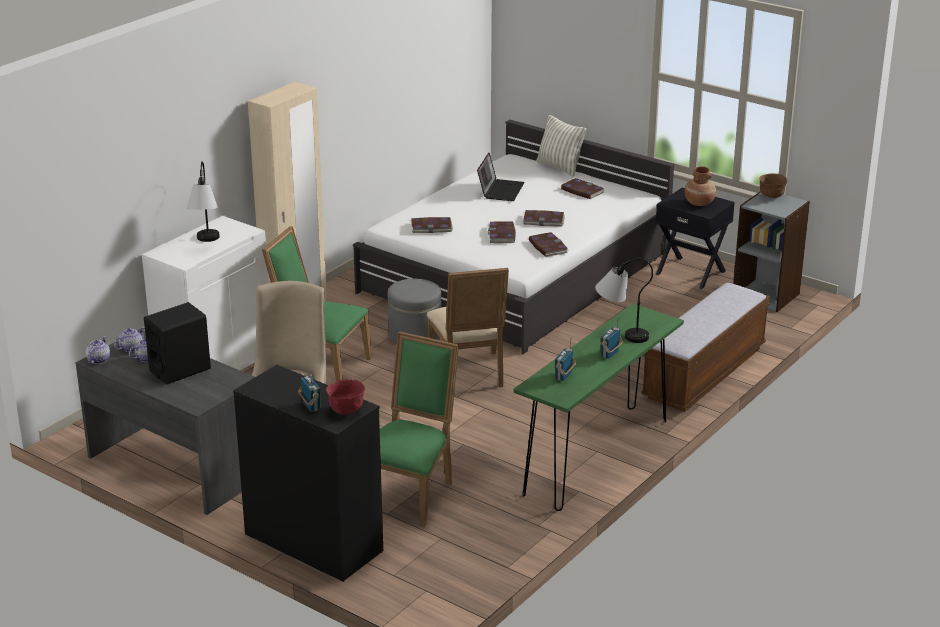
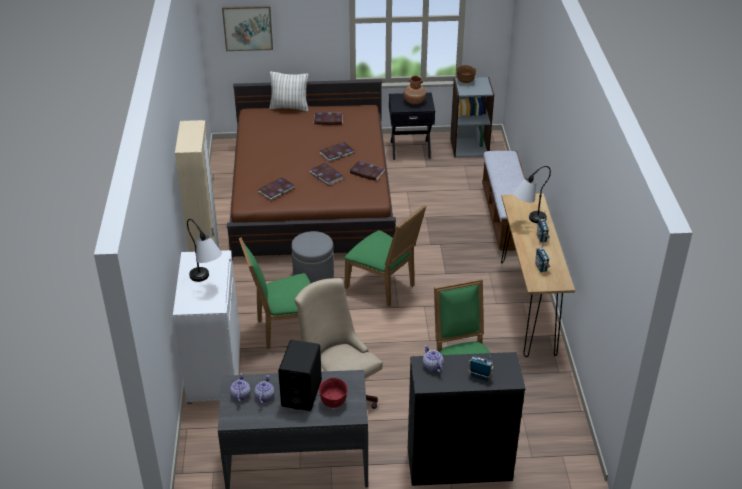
camera: 40 degrees left, 10 degrees up
(98, 360) = (231, 418): teapot -> teapot (432, 366)
(346, 410) = (504, 367): red bowl -> red bowl (333, 402)
(469, 375) = (384, 286): beige chair -> green chair
(500, 190) = (278, 141): laptop -> none
(516, 273) = (312, 196): white bed -> brown bed
(540, 53) = (248, 27): none -> picture
(597, 457) = (527, 306): green console table -> brown console table

